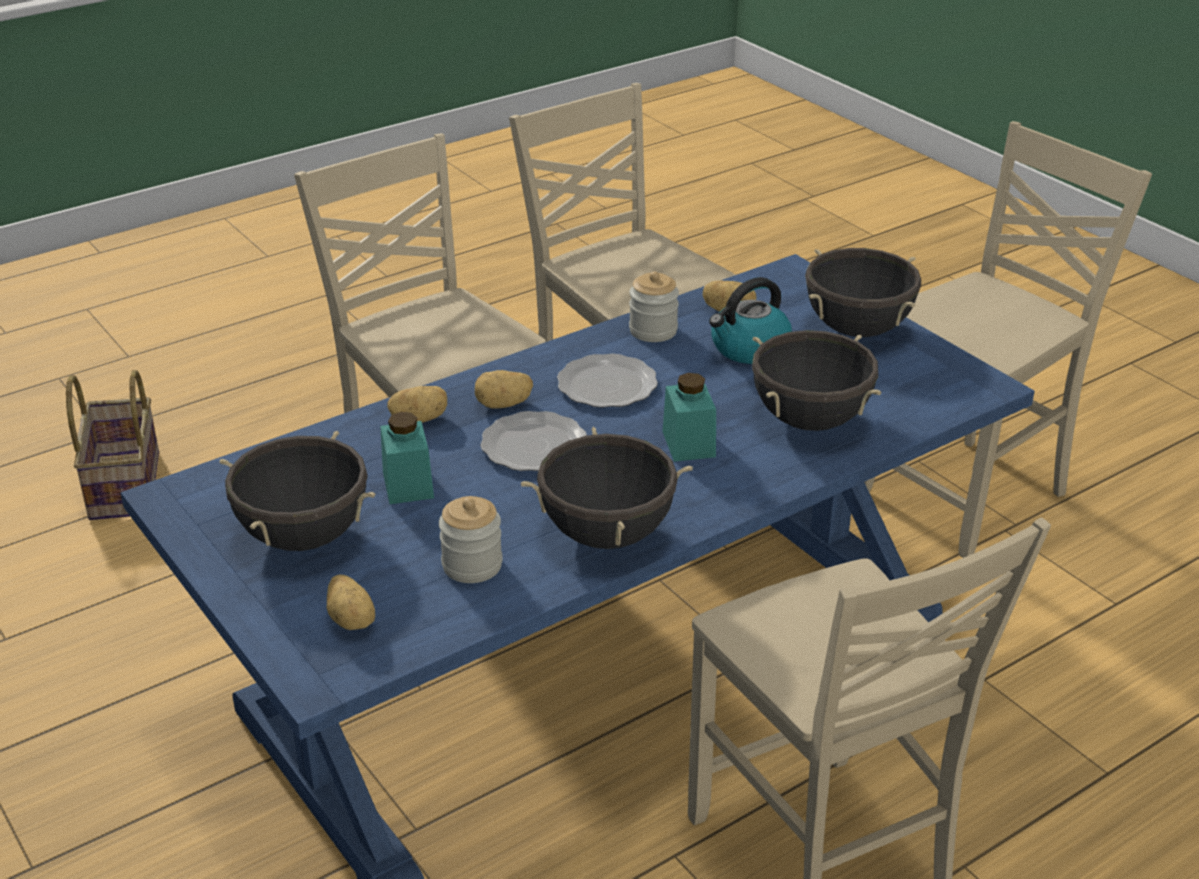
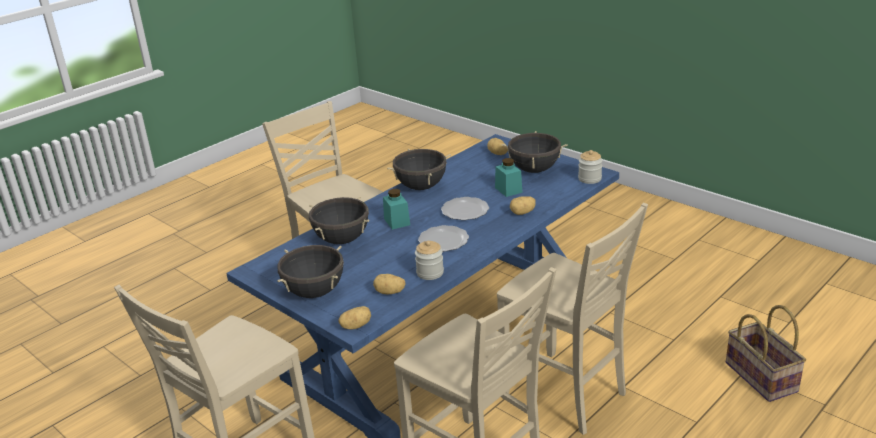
camera: 170 degrees right, 5 degrees down
(472, 565) = (466, 171): jar -> jar (589, 179)
(503, 405) = (488, 224): potato -> potato (356, 326)
(749, 349) = (375, 271): kettle -> none

